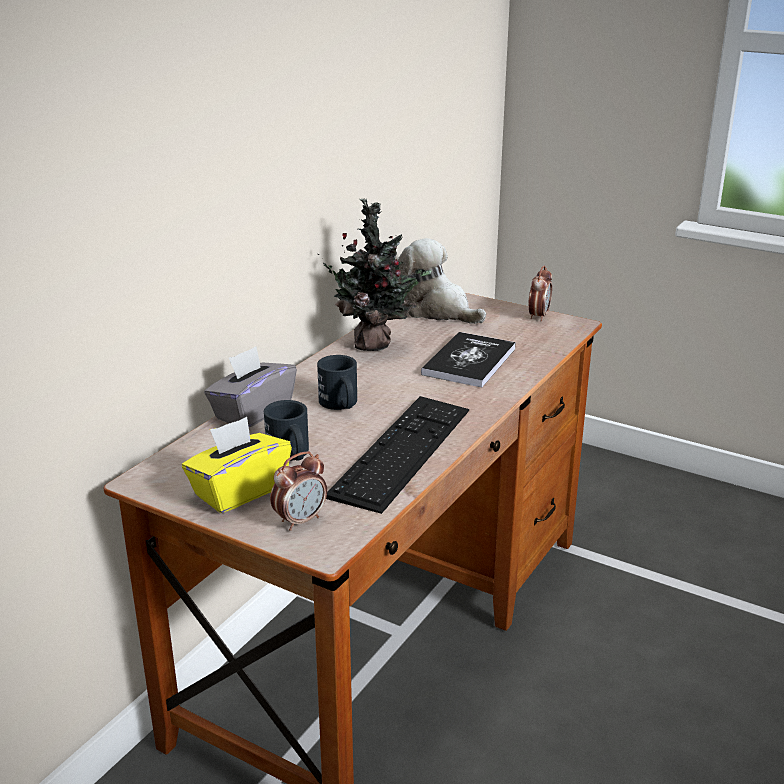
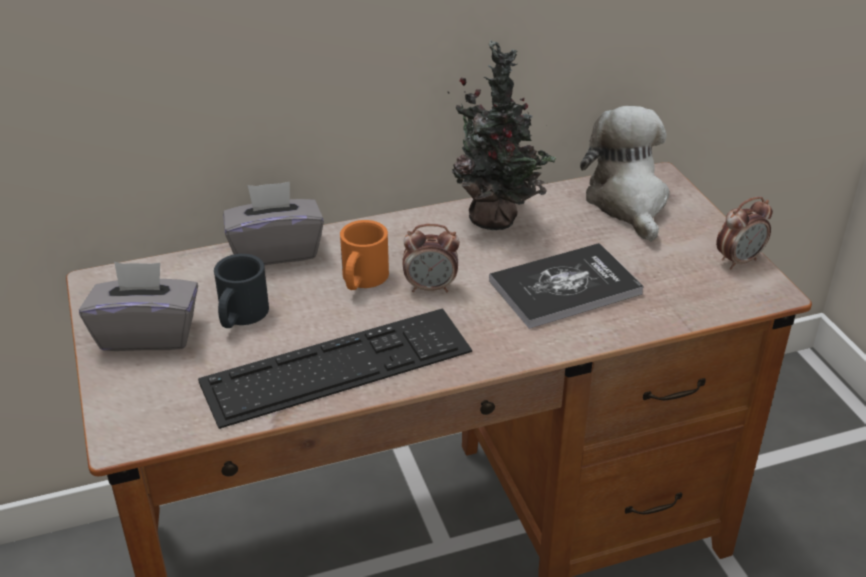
camera: 40 degrees right, 10 degrees up
(239, 491) = (148, 334): yellow tissue box -> grey tissue box
(300, 520) = (148, 395): alarm clock -> alarm clock (430, 287)
(341, 404) = (362, 280): black mug -> orange mug

